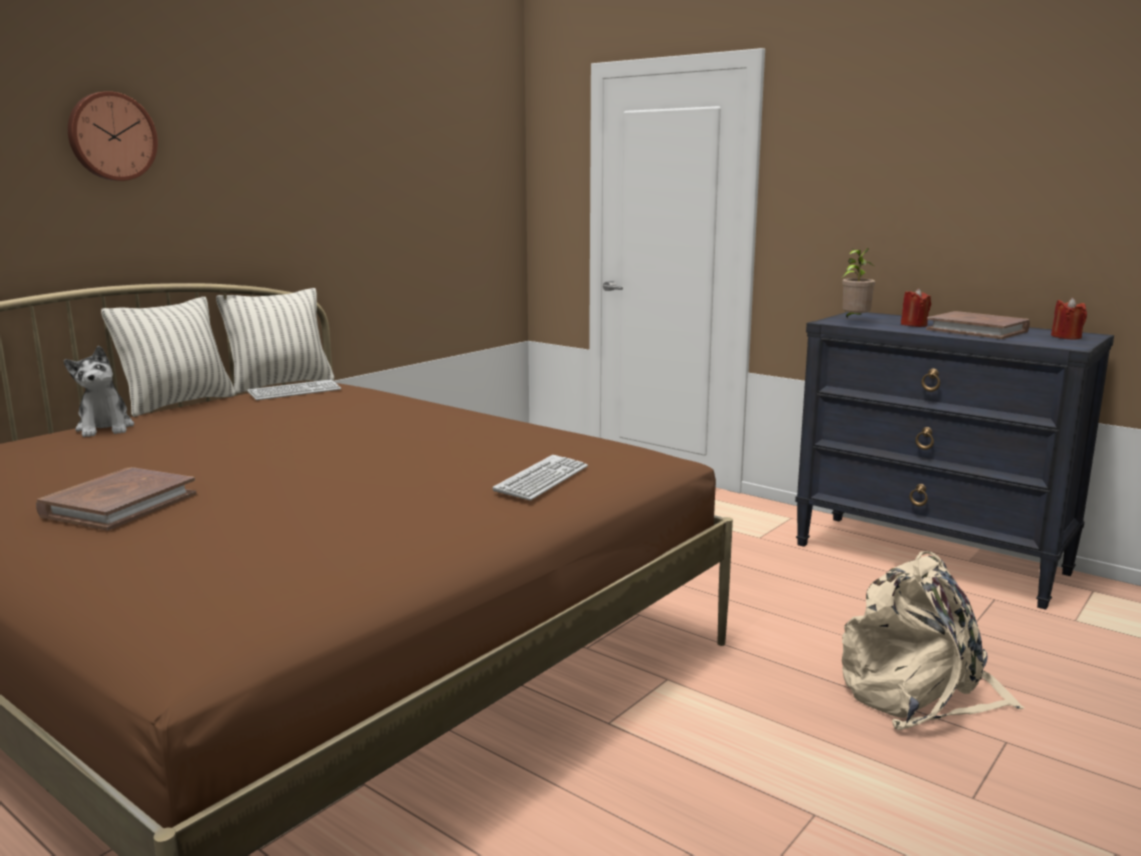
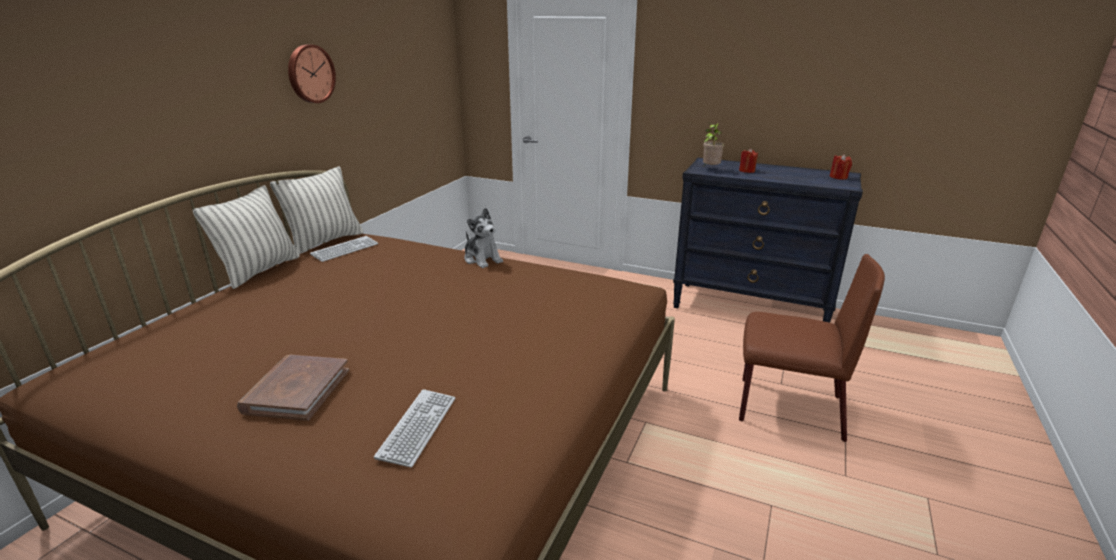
camera: 15 degrees left, 10 degrees up
(105, 428) = (221, 305): plush toy -> plush toy (482, 259)
(111, 136) = (176, 67): wall clock -> wall clock (310, 74)
(542, 479) = (582, 321): keyboard -> keyboard (417, 428)
(919, 694) = (788, 408): beige backpack -> brown chair
(977, 330) = (786, 174): brown book -> none

